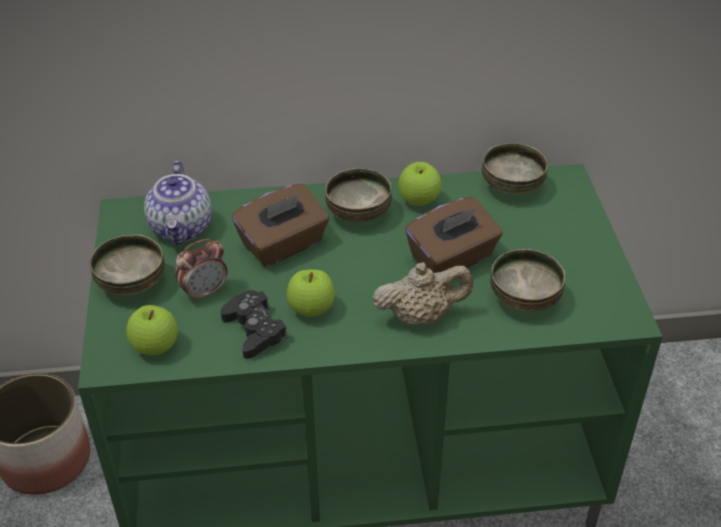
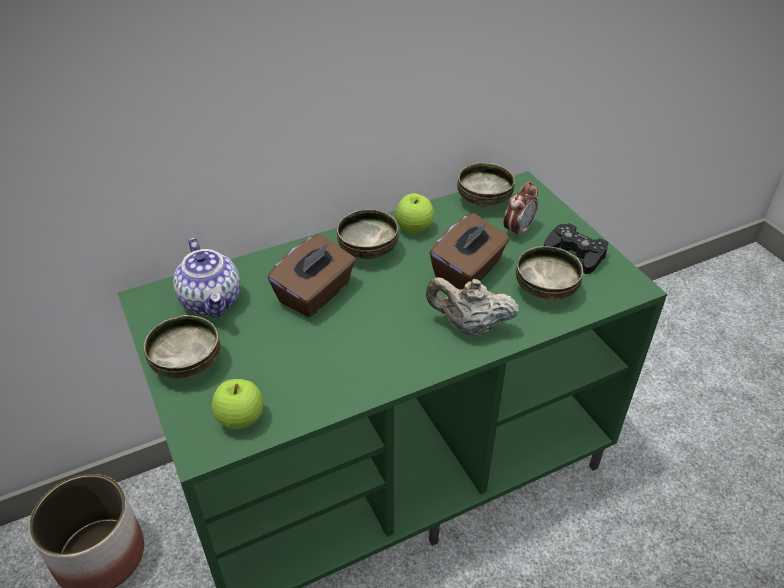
camera: 20 degrees left, 0 degrees up
(204, 292) = (263, 355): alarm clock -> alarm clock (518, 231)
(254, 330) = (328, 378): black game controller -> black game controller (575, 254)
(311, 309) = (370, 345): apple -> none
(421, 316) = (469, 326): beige teapot -> beige teapot turned 135 degrees counterclockwise

